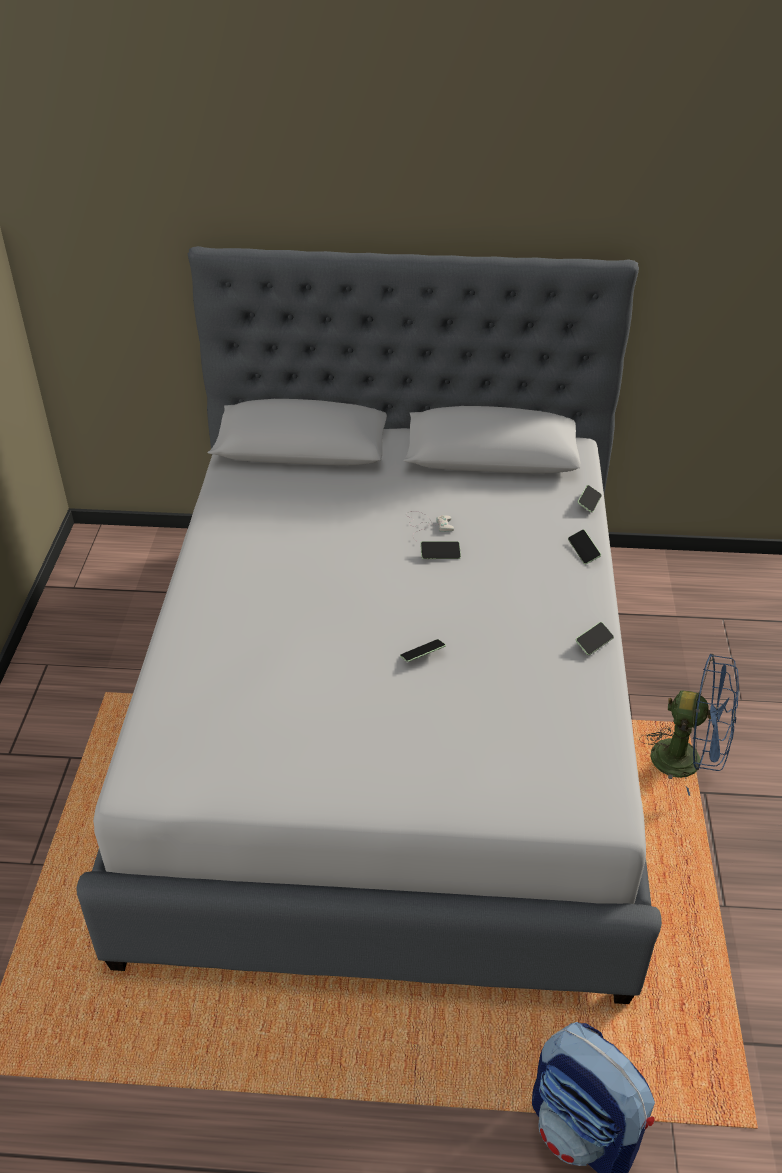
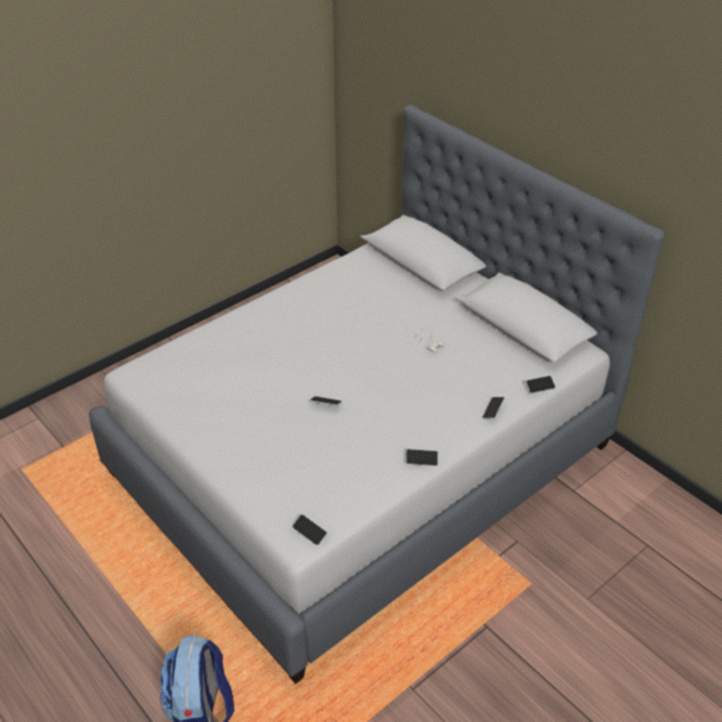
camera: 45 degrees right, 0 degrees up
(440, 554) = (409, 361): phone -> phone (309, 533)
(688, 761) = (501, 603): blue fan -> none

